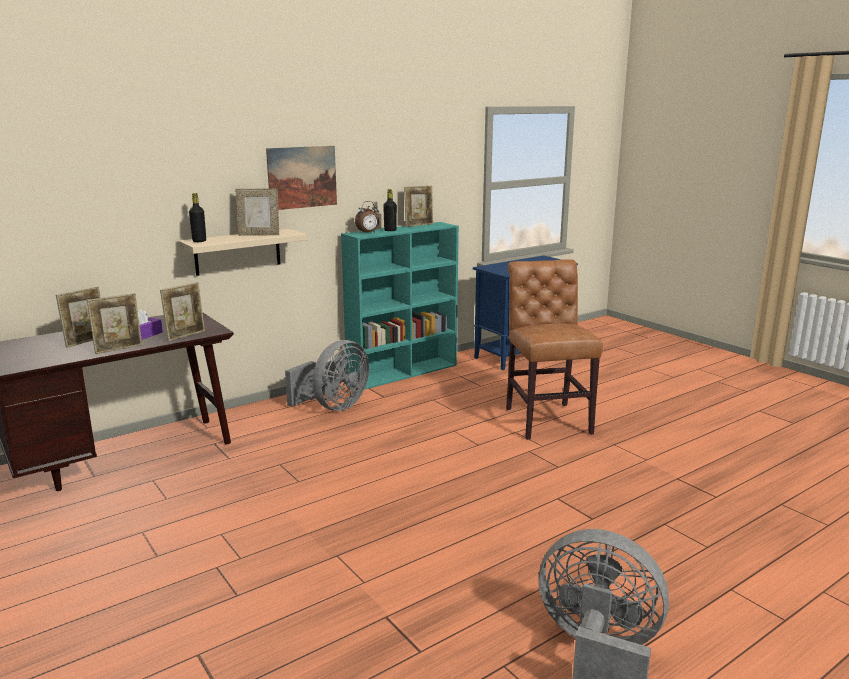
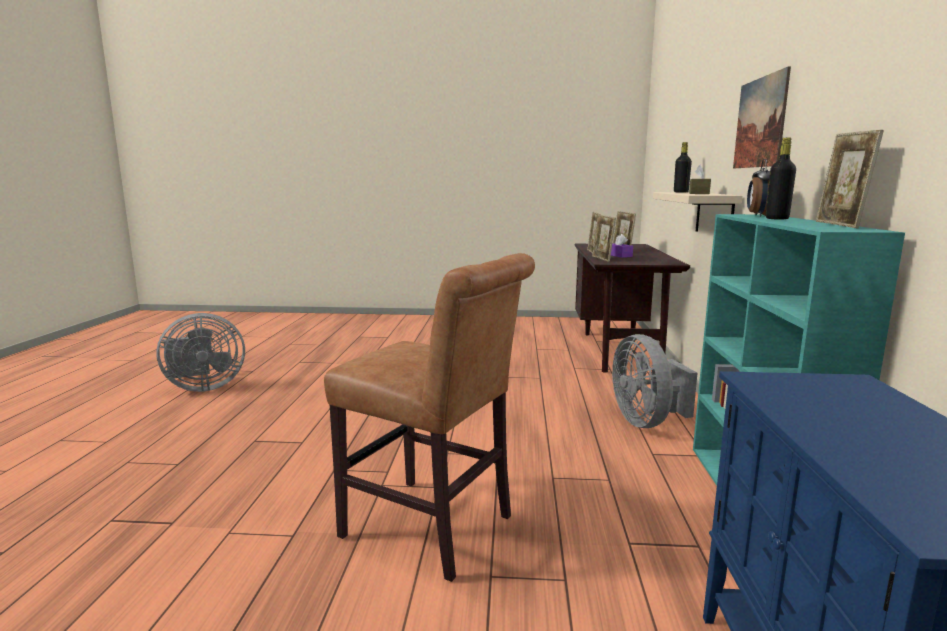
camera: 130 degrees right, 5 degrees down
(259, 235) = (699, 193): picture frame -> brown tissue box

